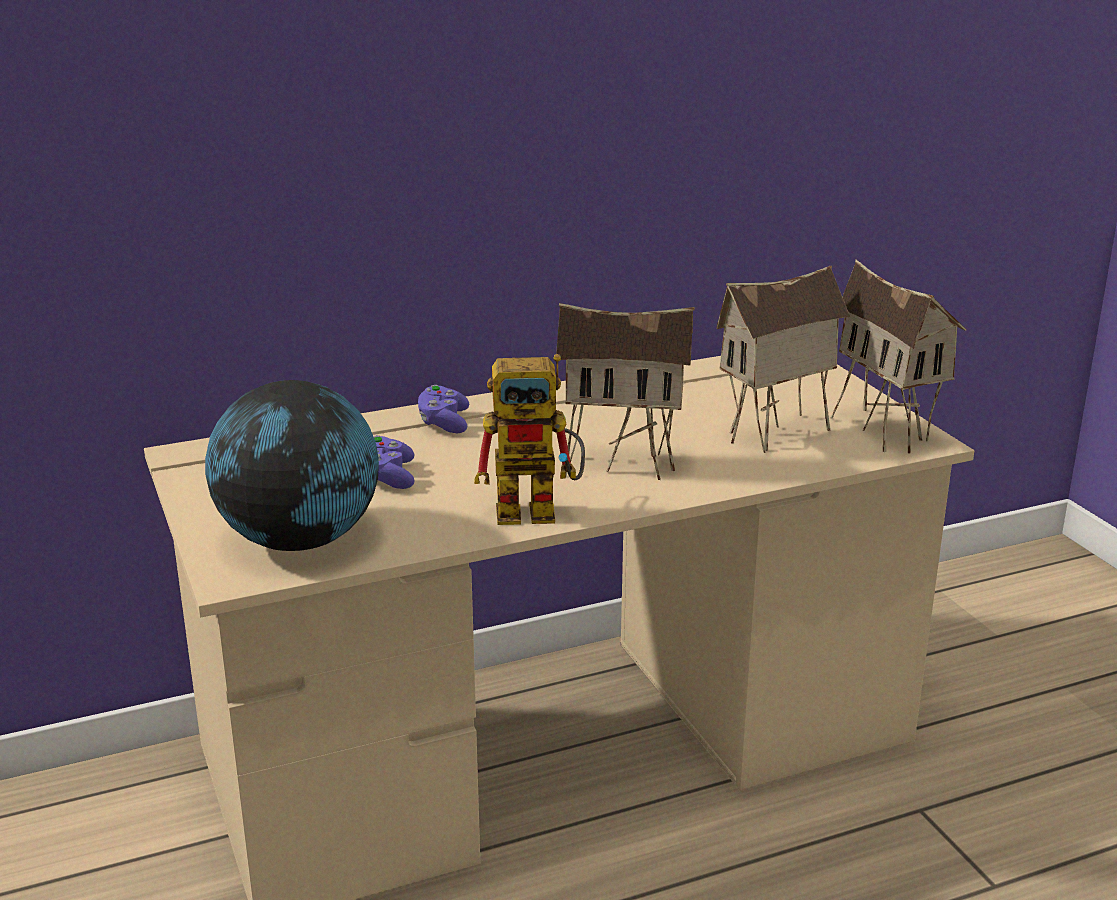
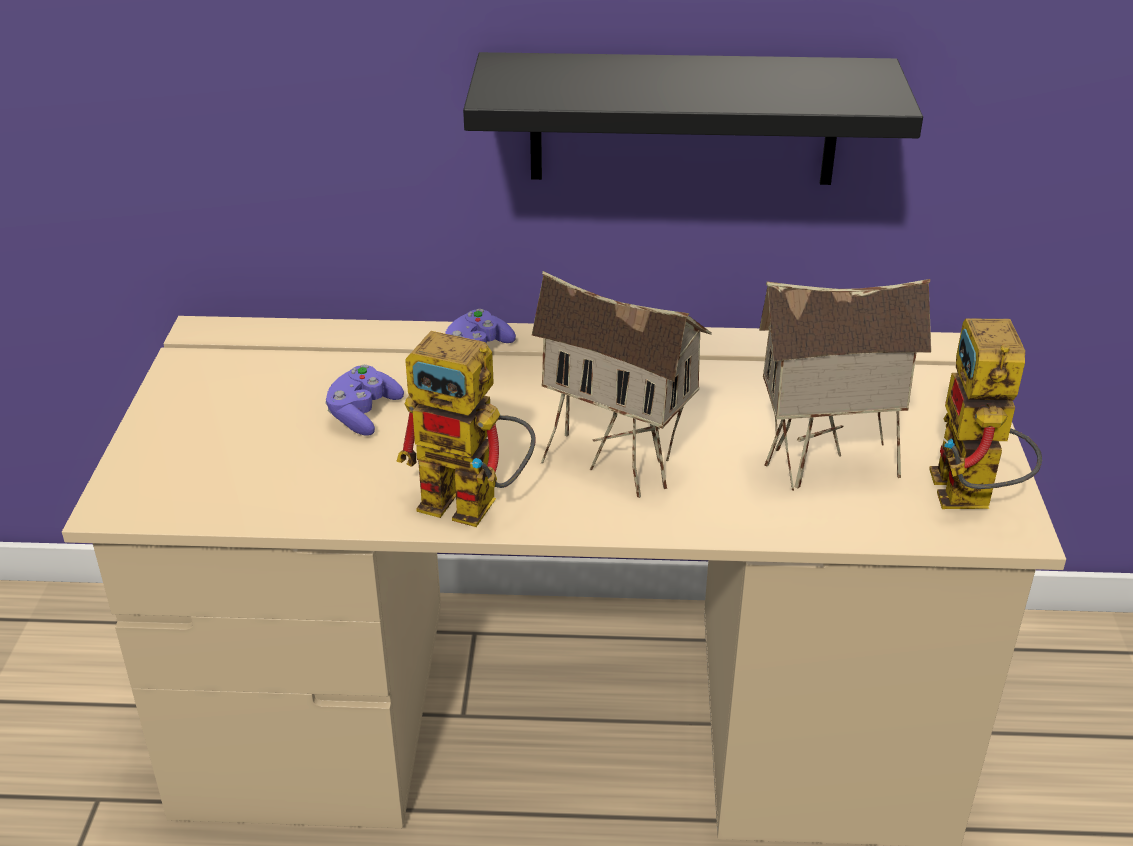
camera: 25 degrees right, 10 degrees up
(300, 541) = (214, 476): globe -> none
(576, 197) = (683, 119): none -> black shelf
(886, 432) = (970, 499): toy house -> toy robot

